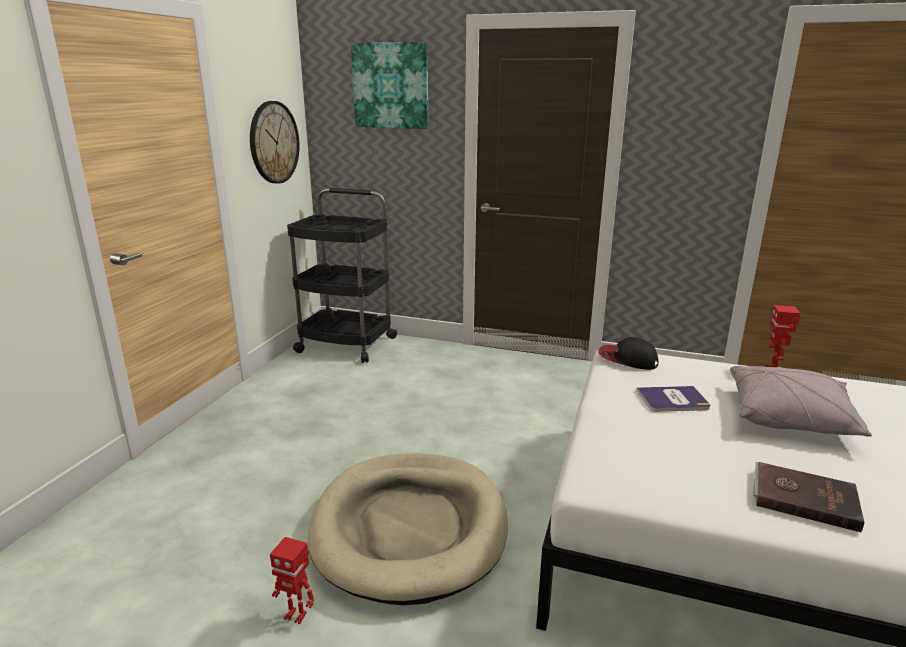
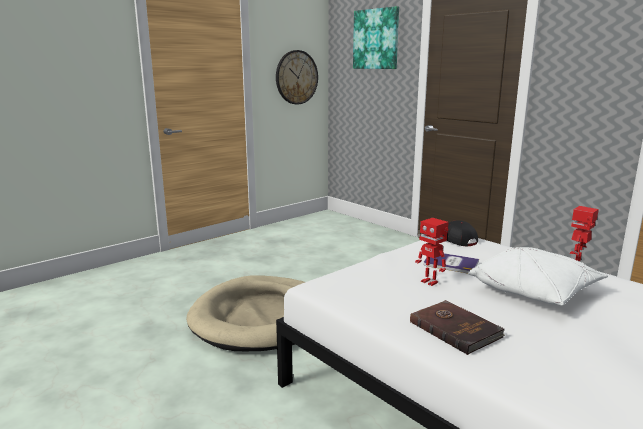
camera: 30 degrees right, 5 degrees down
(296, 615) = (163, 335): toy robot -> toy robot (430, 282)
(345, 345) = (329, 222): black cart -> none
(789, 417) = (534, 291): purple pillow -> white pillow

